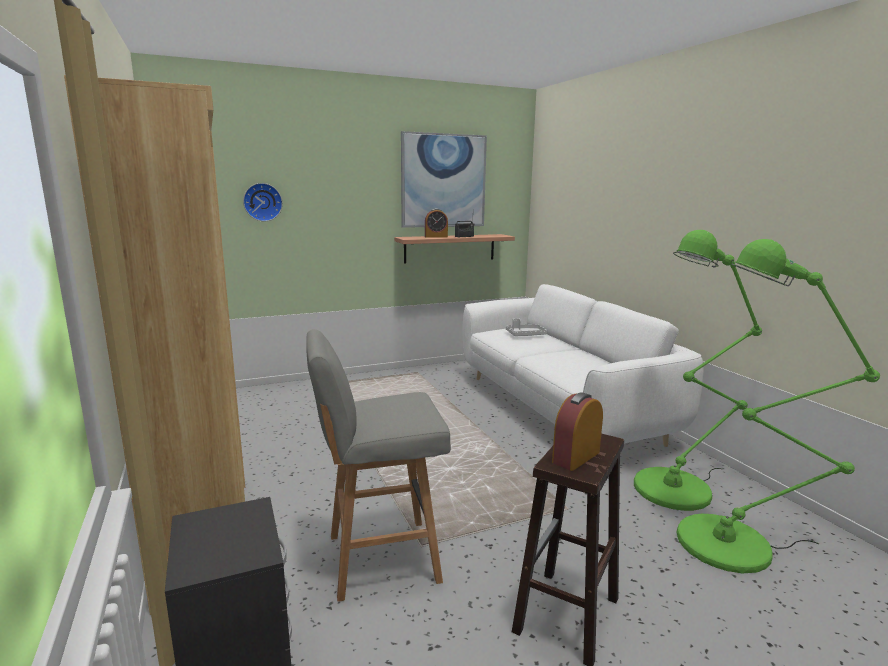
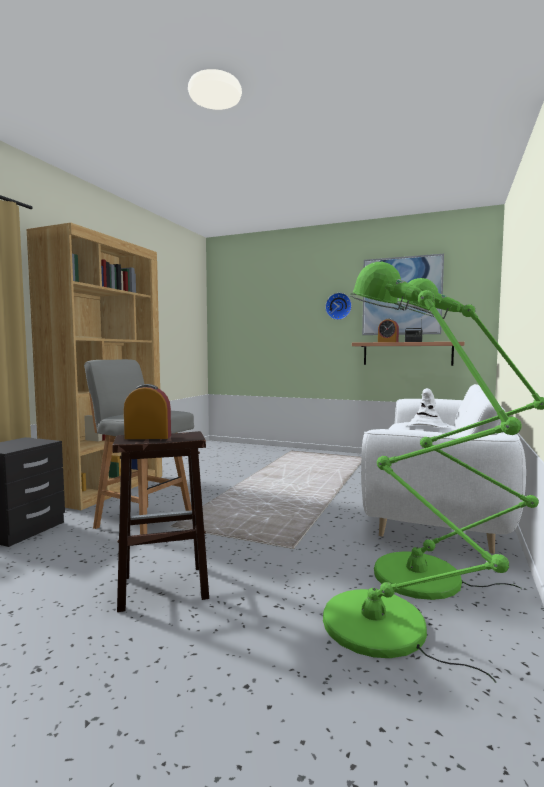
camera: 45 degrees right, 10 degrees down
(262, 202) = (265, 318): wall clock -> wall clock (338, 306)
(525, 335) = (425, 426): grey tray -> white hat

